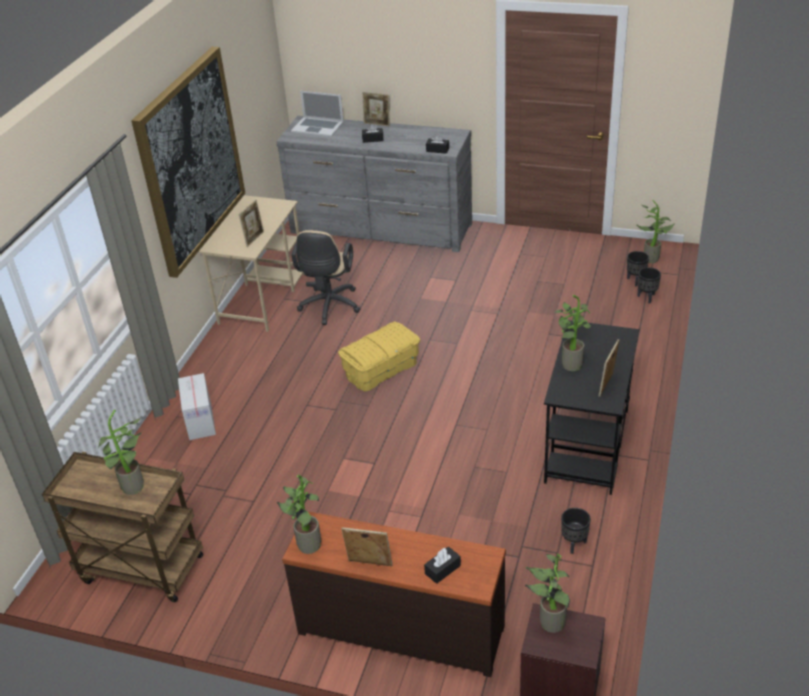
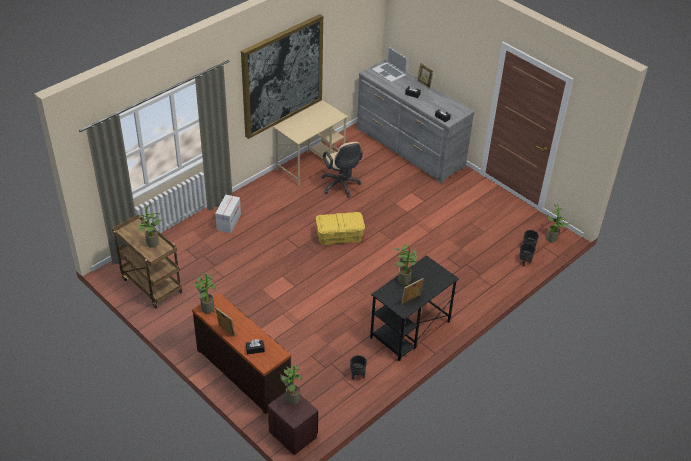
camera: 25 degrees right, 5 degrees up
(254, 239) = (306, 131): picture frame -> none
(329, 307) = (341, 186): beige office chair -> beige office chair turned 60 degrees counterclockwise

